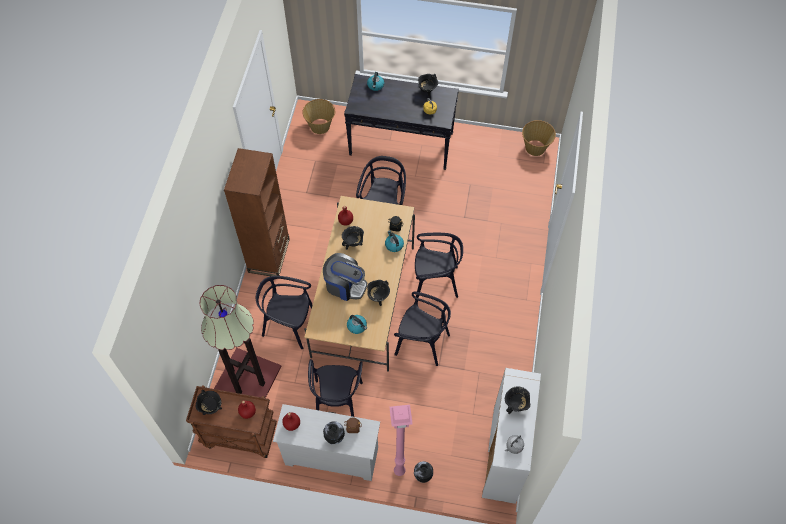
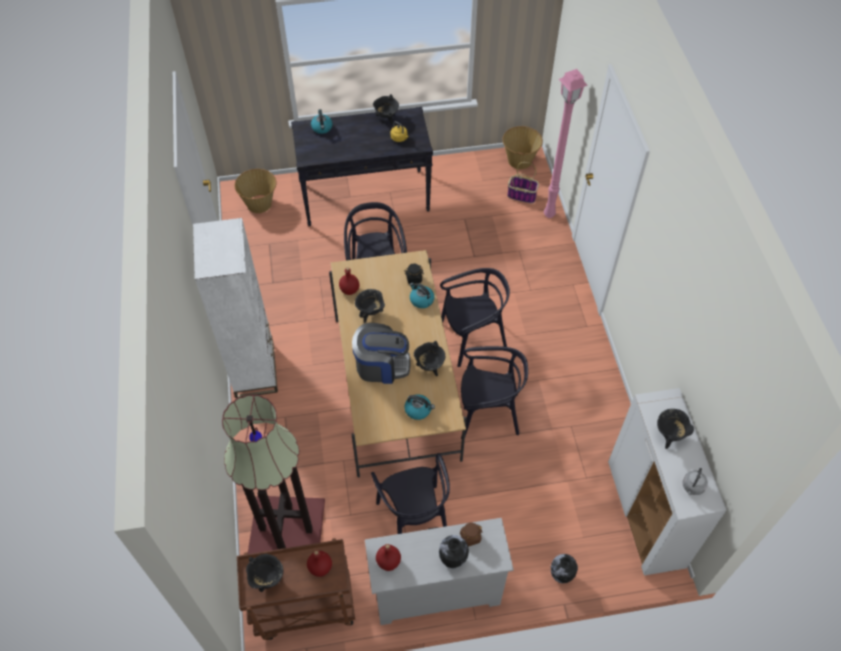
camera: 20 degrees left, 5 degrees down
(269, 255) = (255, 369): brown bookcase -> white bookcase
(288, 325) = (313, 445): black chair -> none
(400, 471) = (530, 579): pink floor lamp -> pink floor lamp (550, 214)
(524, 178) = (522, 195): none -> basket

